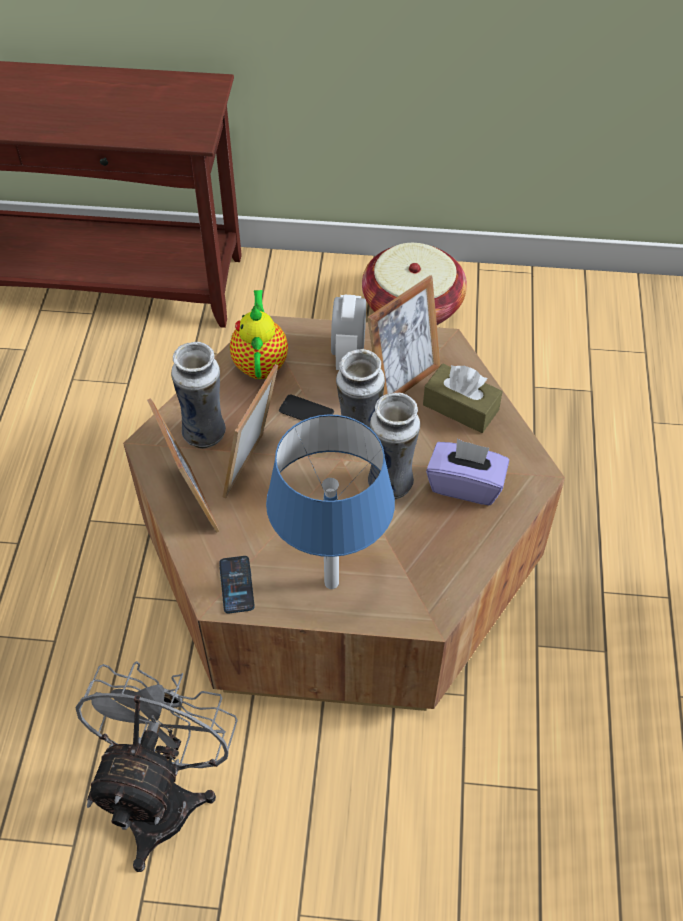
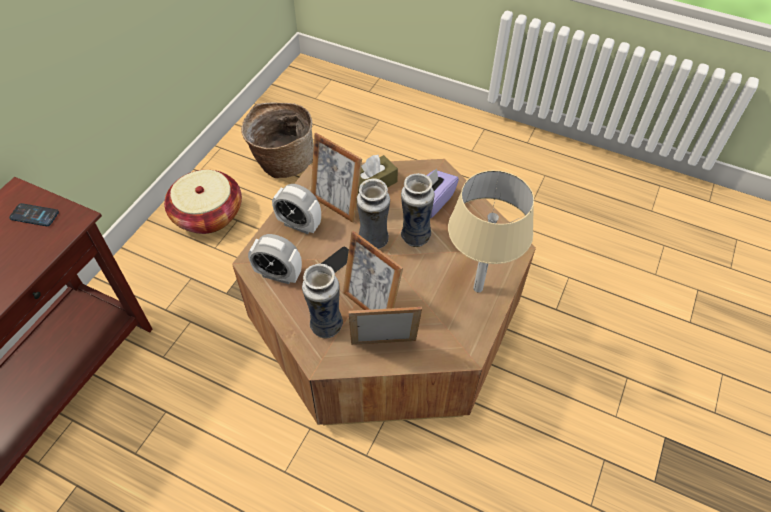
camera: 70 degrees left, 0 degrees up
(164, 794) = (523, 473): grey fan -> none
(236, 585) = (462, 340): phone -> phone (34, 215)
(260, 362) = (278, 275): teapot -> alarm clock
(331, 583) = (478, 288): blue table lamp -> beige table lamp
(403, 380) = (336, 204): picture frame -> picture frame turned 150 degrees clockwise
(548, 345) = (282, 162): none -> basket

